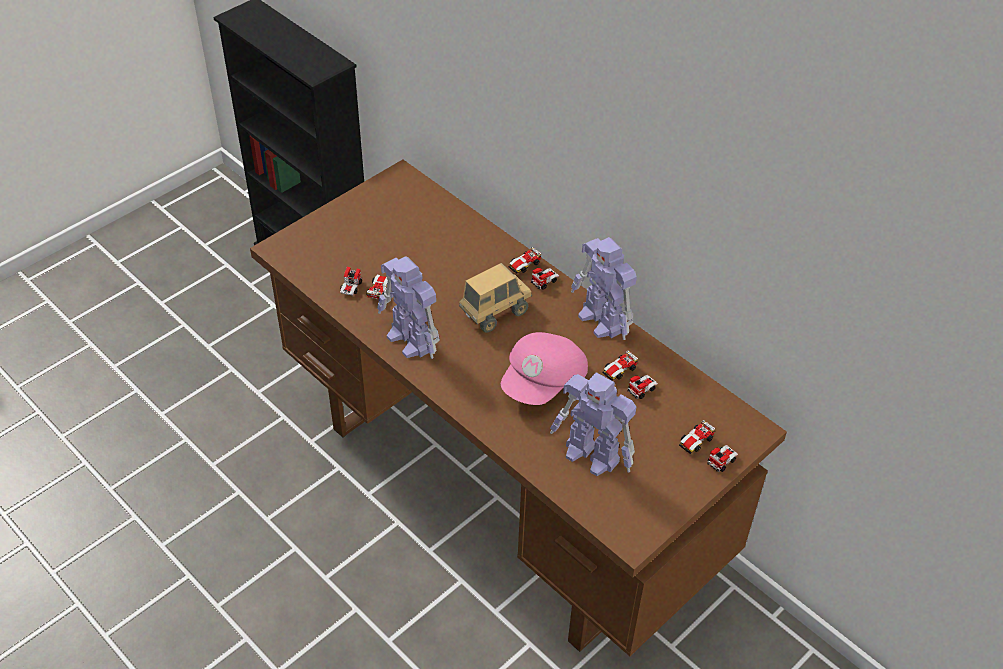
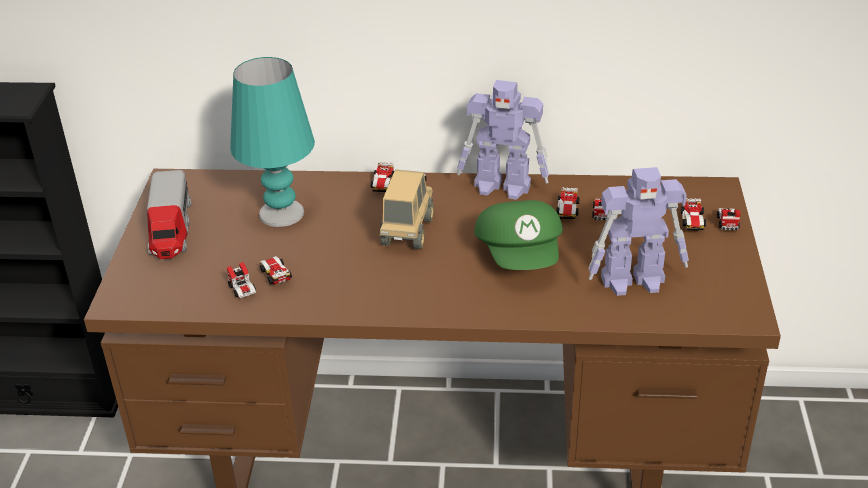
camera: 40 degrees left, 10 degrees down
(361, 215) = (171, 230): none -> toy truck
(411, 341) = (361, 295): toy robot -> none
(437, 246) = (282, 213): none -> turquoise table lamp
(544, 382) = (521, 255): pink cap -> green cap

